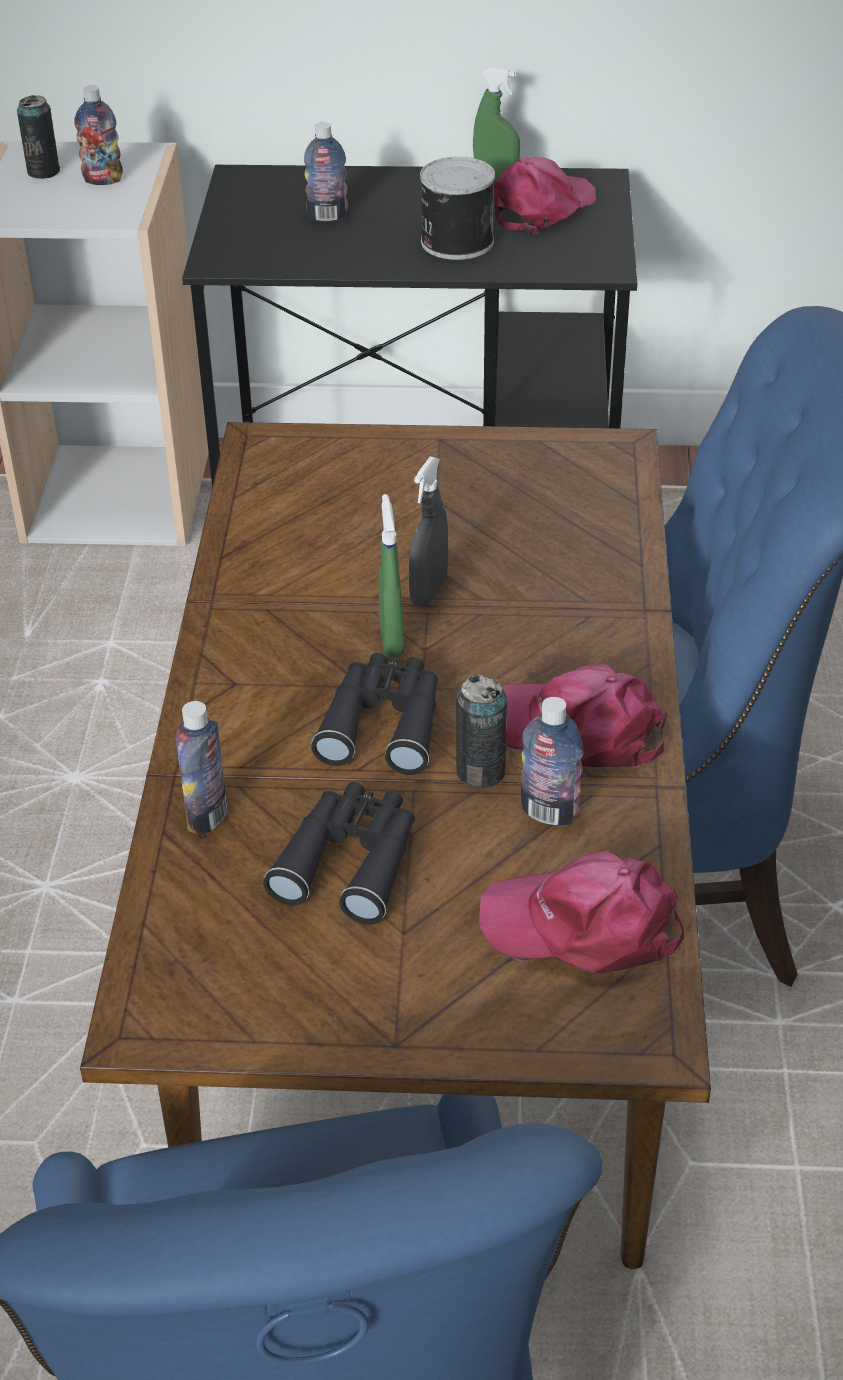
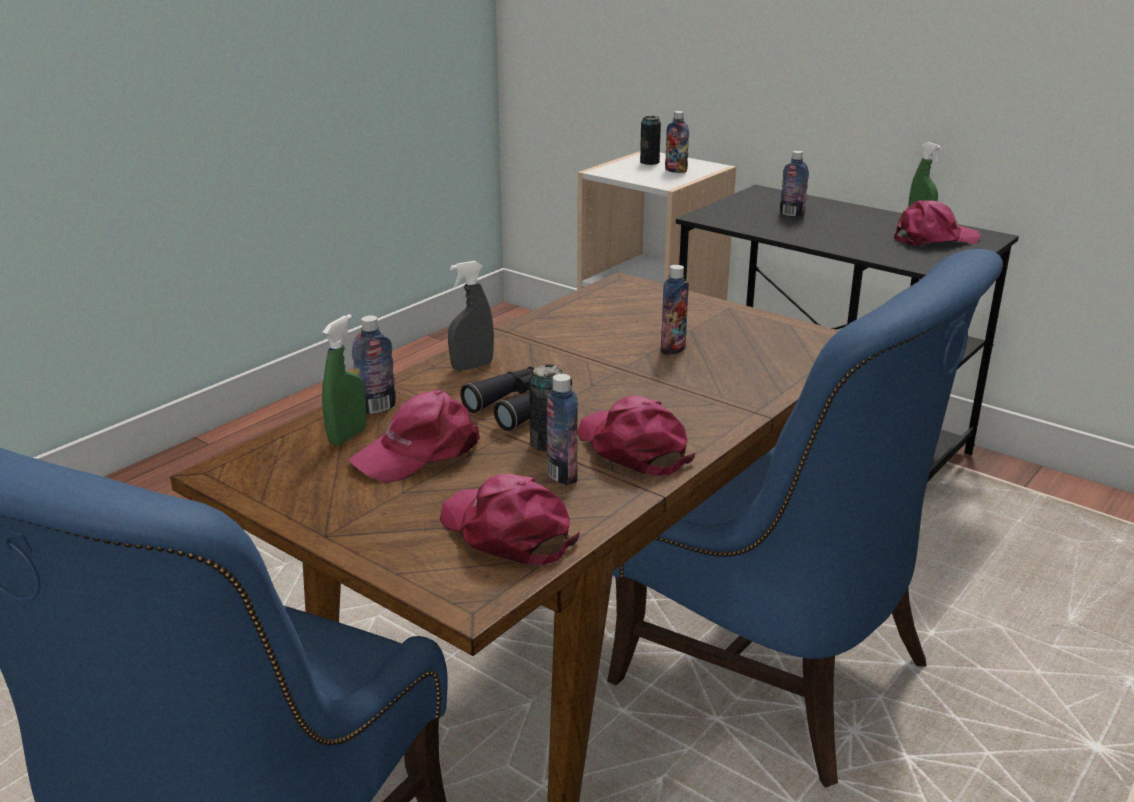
camera: 35 degrees right, 15 degrees down
(350, 861) = (420, 452): black binoculars -> pink cap
(391, 640) = (579, 375): green spray bottle -> green spray bottle (347, 436)
(429, 592) = (630, 363): grey spray bottle -> grey spray bottle (472, 366)
(451, 543) = (673, 349): none -> bottle
(455, 241) = (856, 239): can -> none

